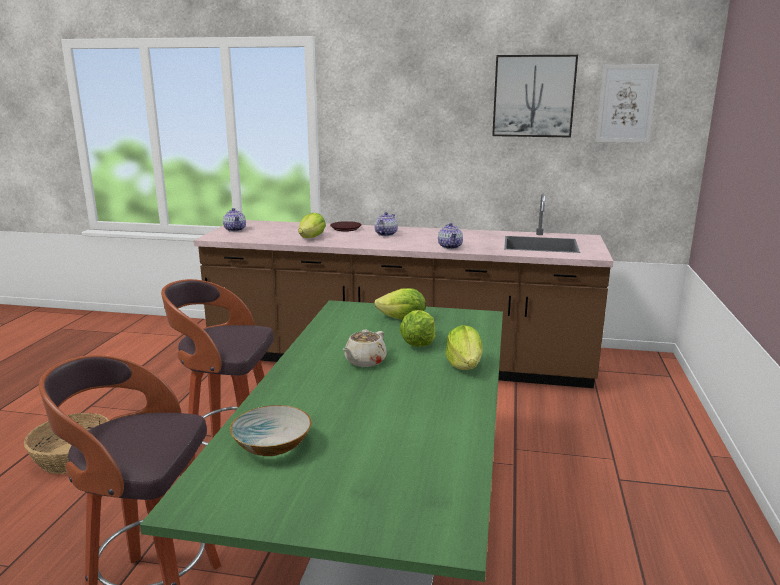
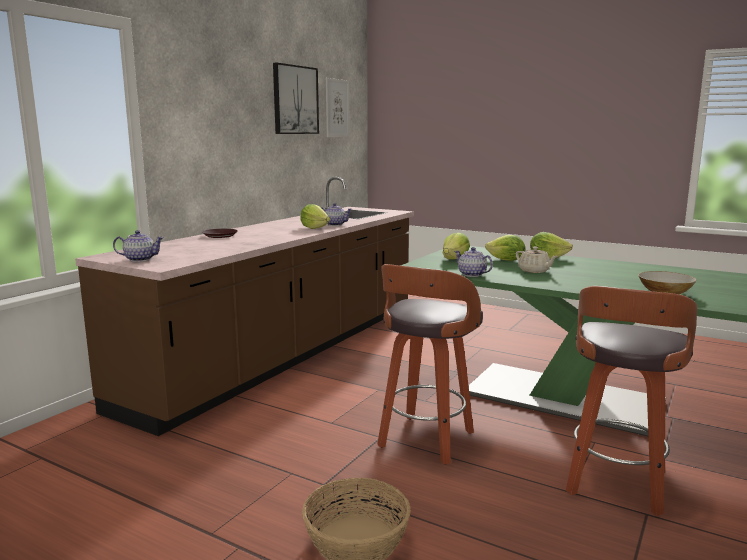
camera: 70 degrees left, 5 degrees down
(312, 238) = (238, 244): lettuce -> lettuce (314, 228)
(385, 234) = (265, 230): teapot -> teapot (472, 274)

